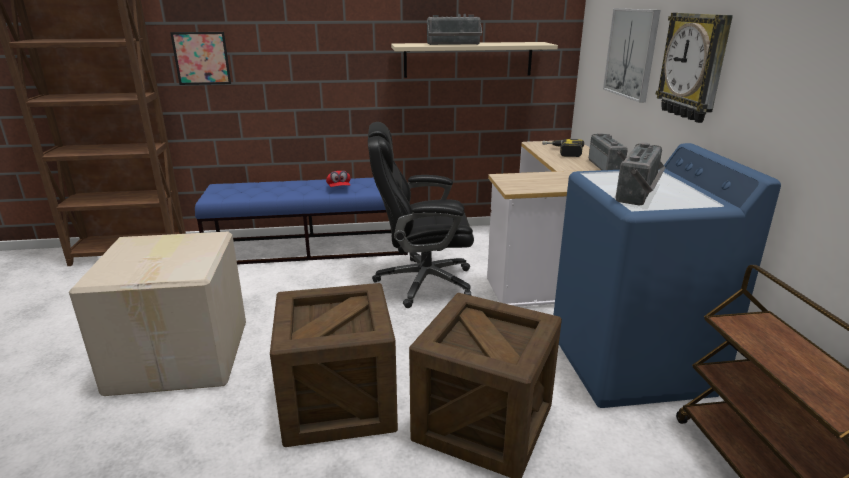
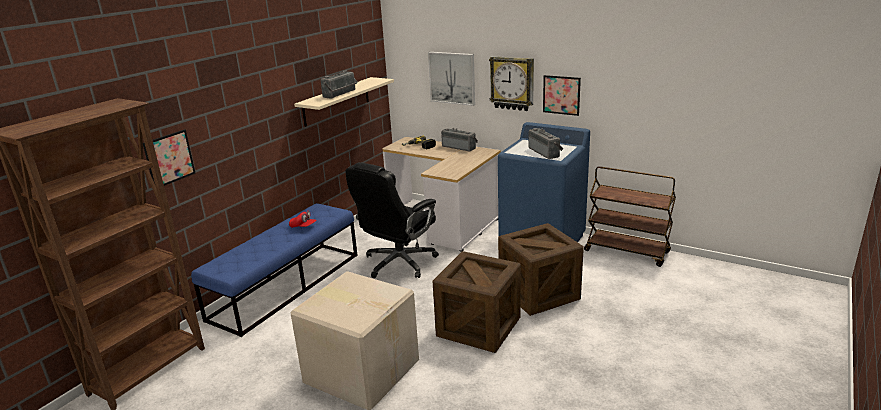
camera: 50 degrees left, 0 degrees up
(758, 97) = (561, 95): none -> picture

